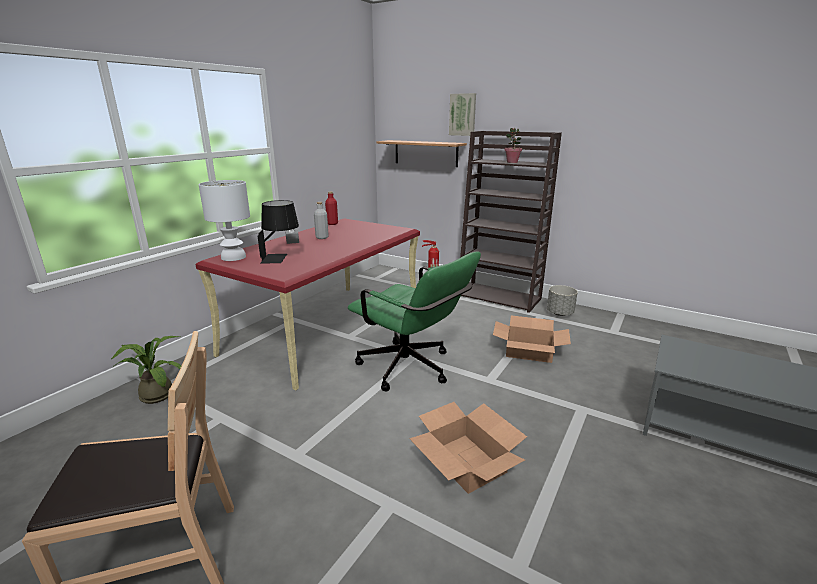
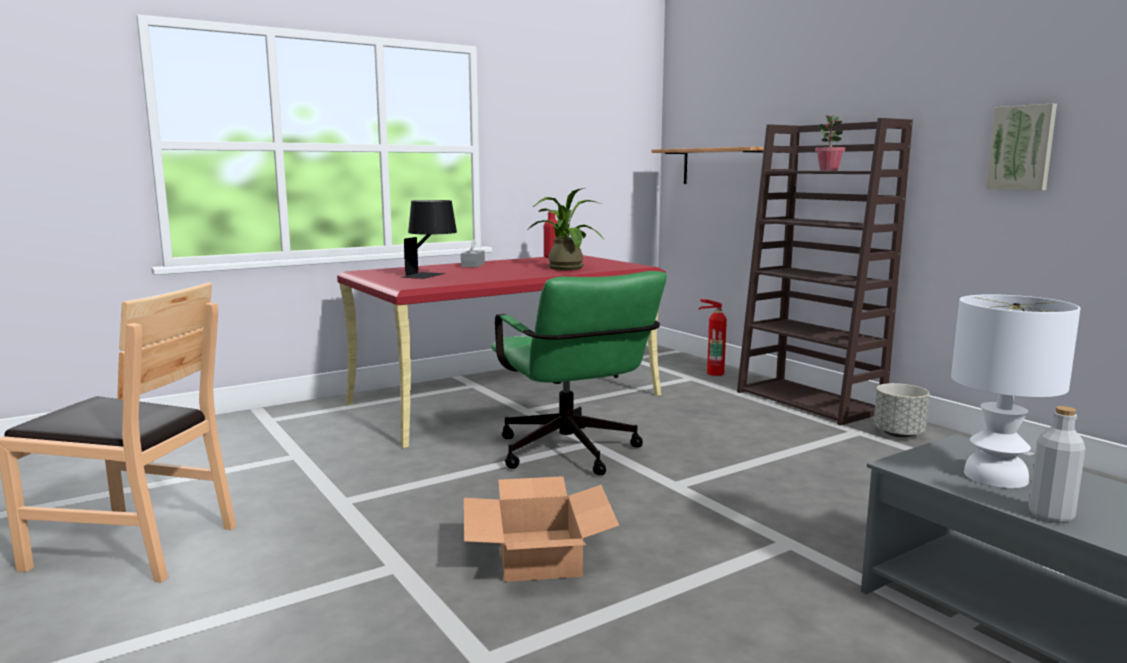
camera: 25 degrees right, 10 degrees down
(155, 394) = (256, 424): potted plant -> potted plant (564, 267)
(234, 257) = (381, 271): white table lamp -> white table lamp (997, 477)
(322, 237) = (513, 265): grey bottle -> grey bottle (1050, 515)
(462, 114) = (773, 104): picture -> picture (1022, 148)
(529, 351) = (780, 467): cardboard box -> none

